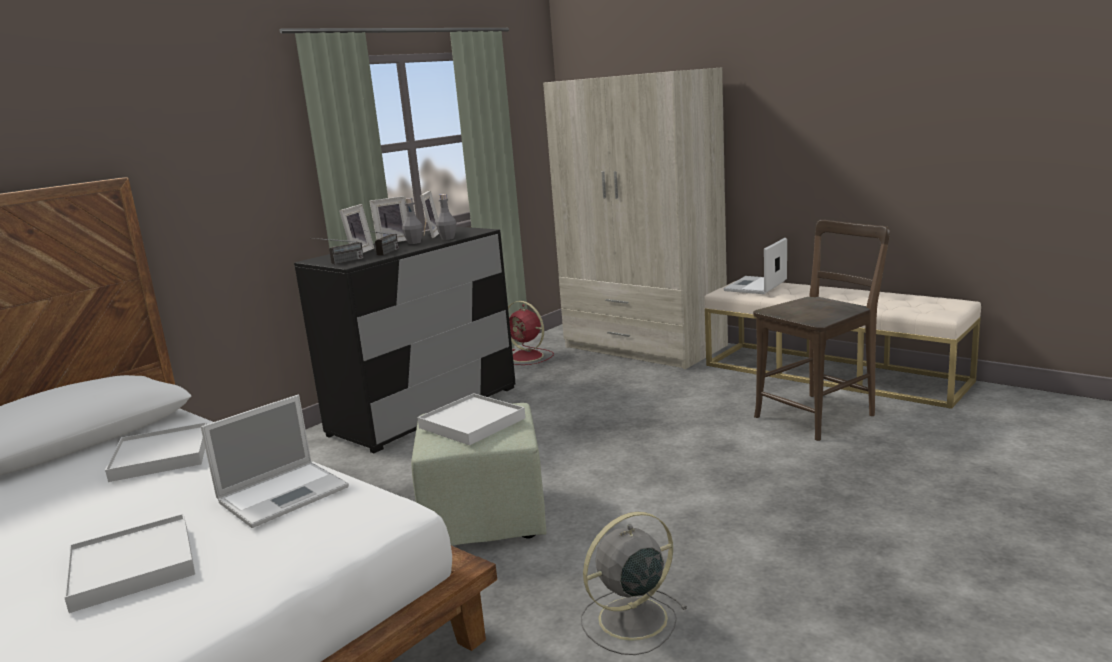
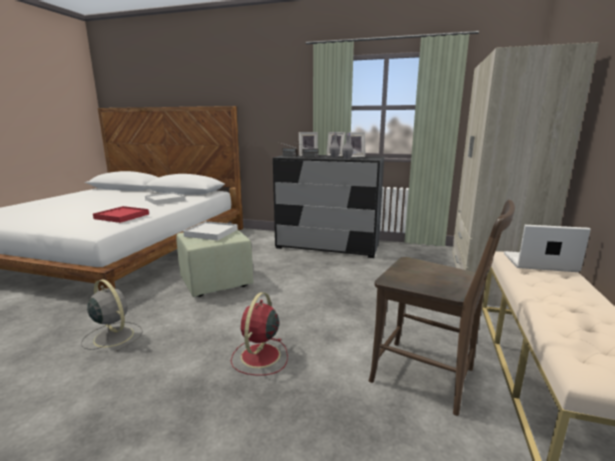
camera: 65 degrees right, 0 degrees up
(133, 566) = (77, 213): white tray -> none
(285, 493) = (122, 216): laptop -> red tray
(528, 357) = (423, 252): red fan -> red fan (259, 356)

